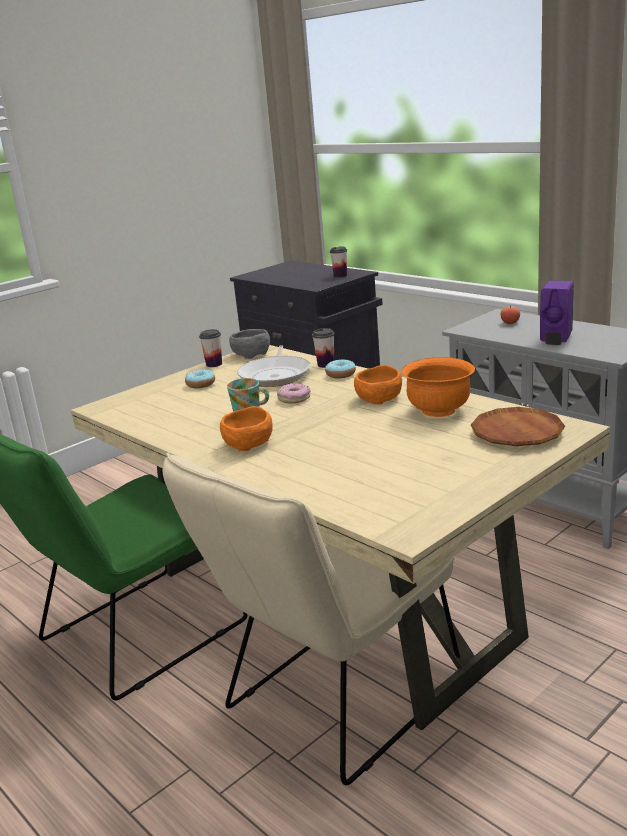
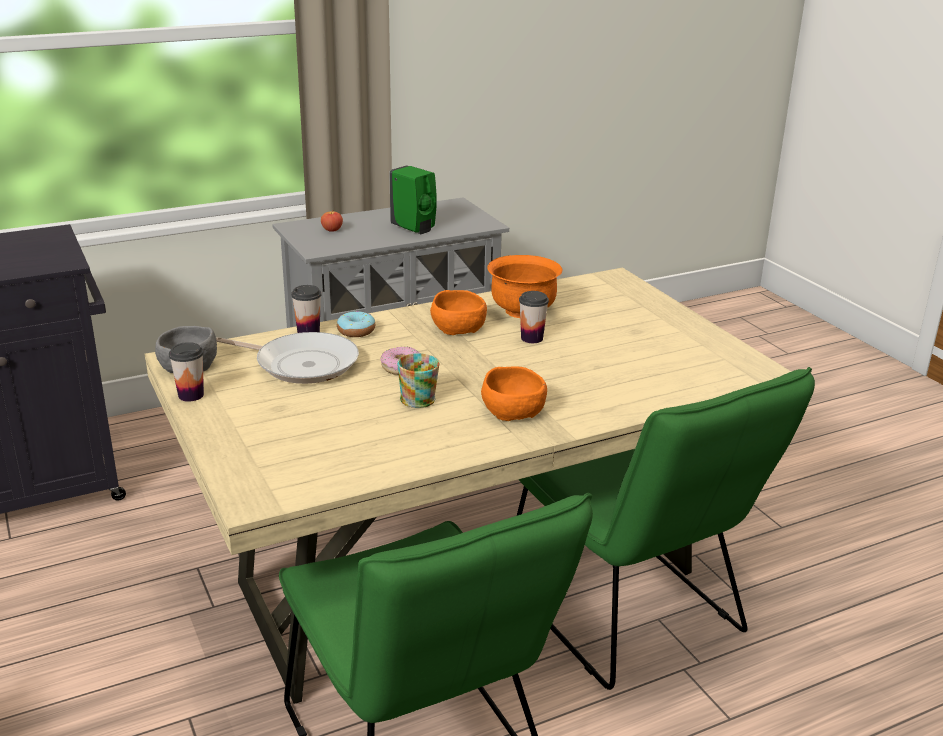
camera: 75 degrees left, 5 degrees up
(200, 384) = (265, 414): donut -> none
(333, 703) = (631, 616): beige chair -> green chair
(340, 275) = (40, 242): cup -> cup (532, 338)
(517, 433) = (607, 297): brown plate -> none
(556, 340) = (414, 229): purple soap dispenser -> green soap dispenser

